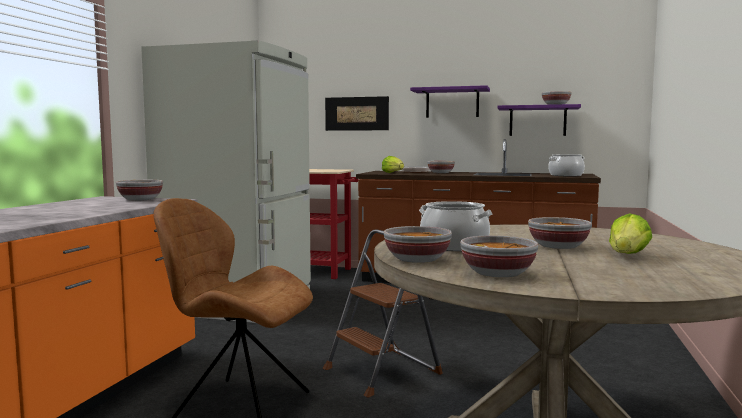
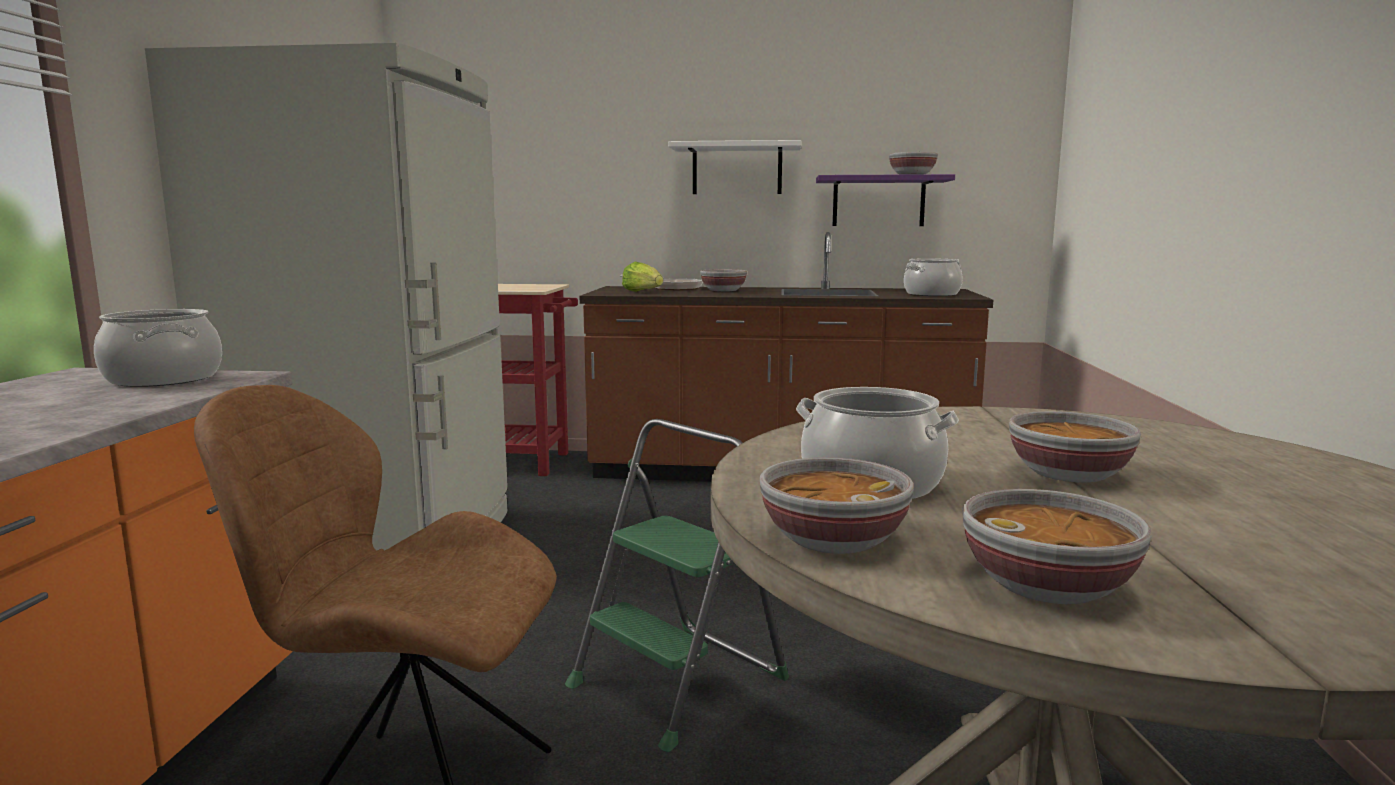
camera: 10 degrees left, 5 degrees up
(141, 200) = (164, 379): bowl -> cooking pot
(356, 113) = (570, 186): picture -> none
(386, 370) = (685, 679): brown step ladder -> green step ladder
(452, 103) = (737, 169): purple shelf -> white shelf
(627, 256) = (1225, 500): lettuce -> none

